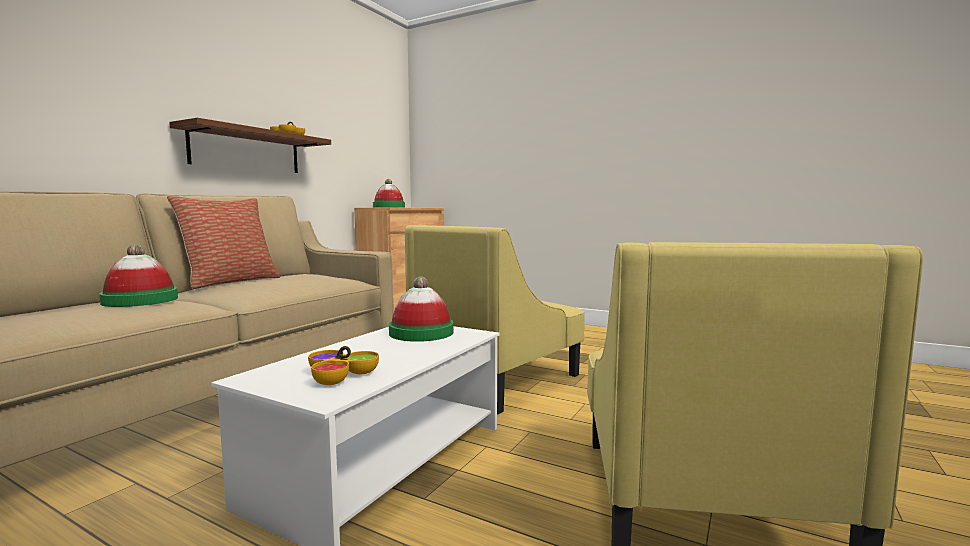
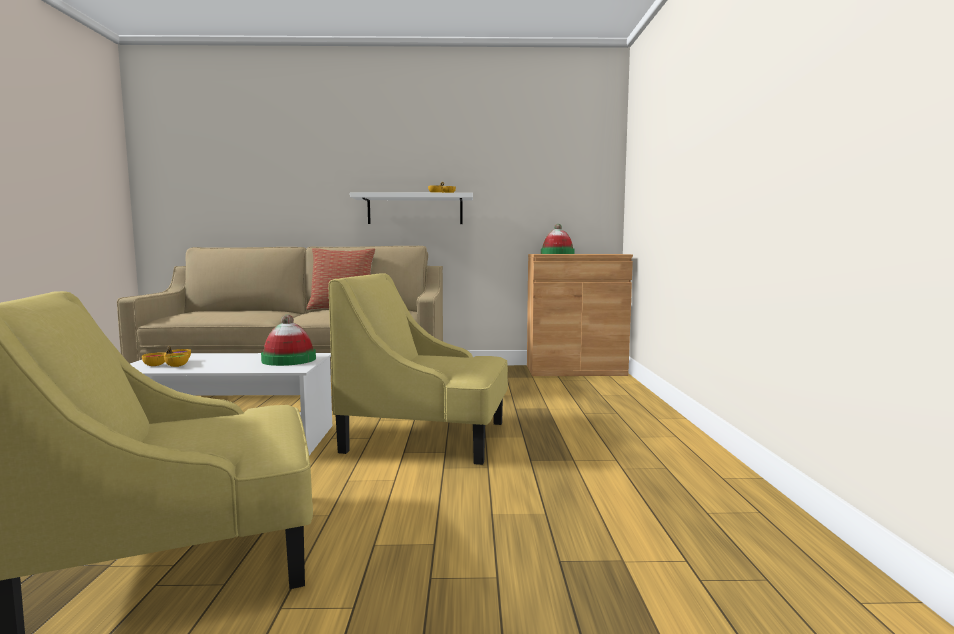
camera: 60 degrees right, 0 degrees up
(140, 300) = (260, 311): hat -> none
(246, 151) = (415, 210): brown shelf -> white shelf

